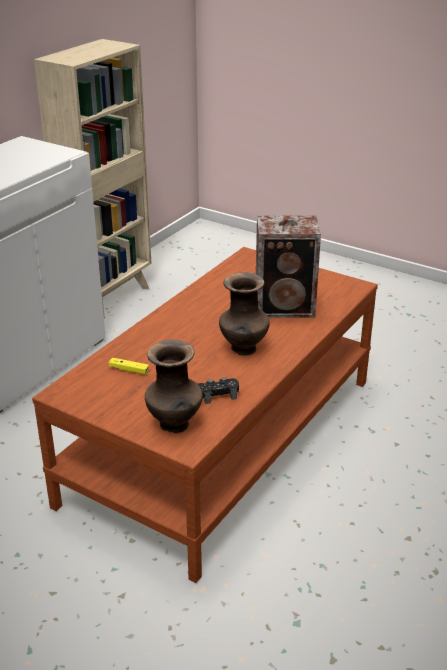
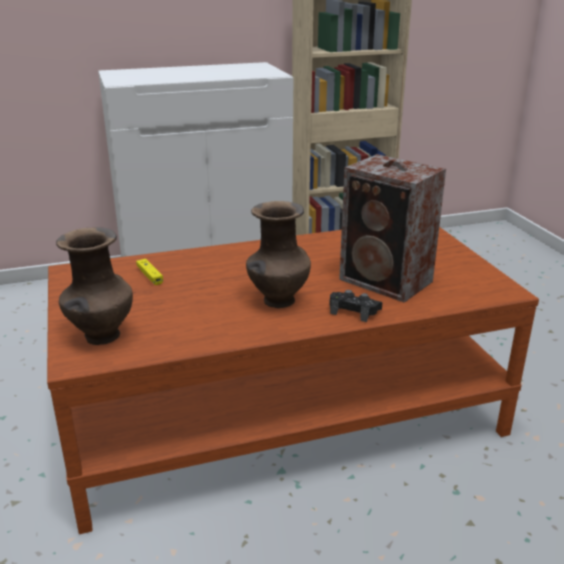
camera: 40 degrees right, 5 degrees down
(218, 393) = (185, 328): black game controller -> black game controller (354, 311)

